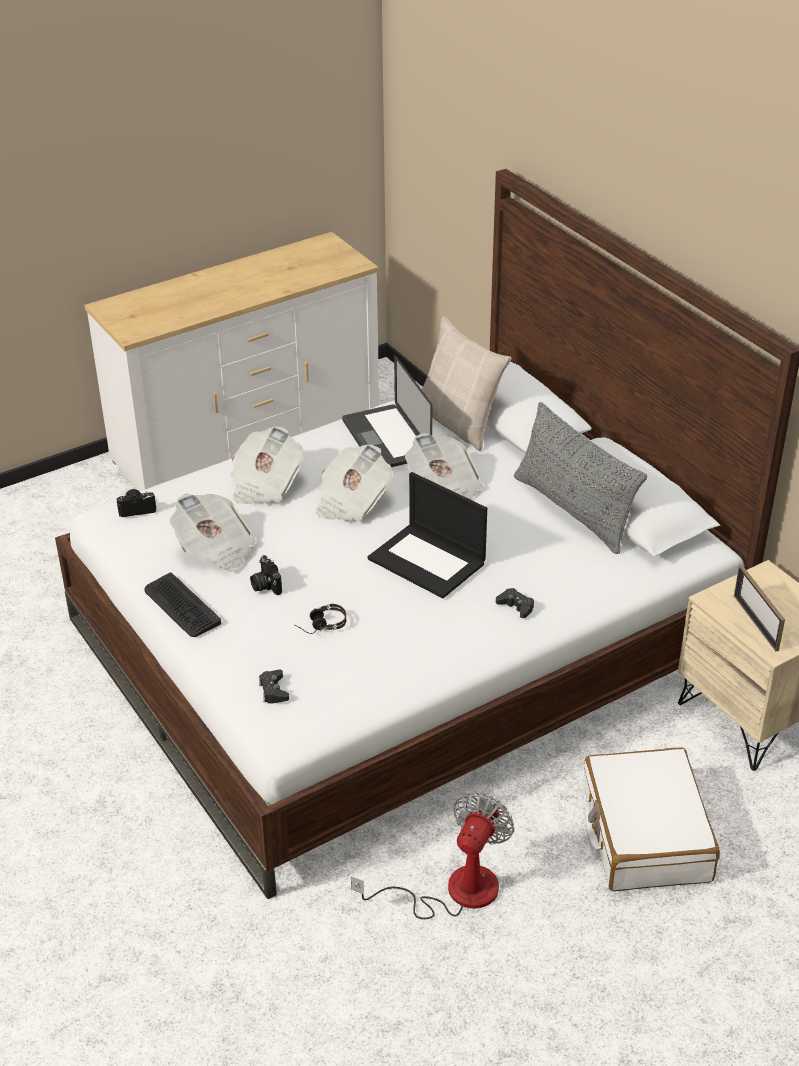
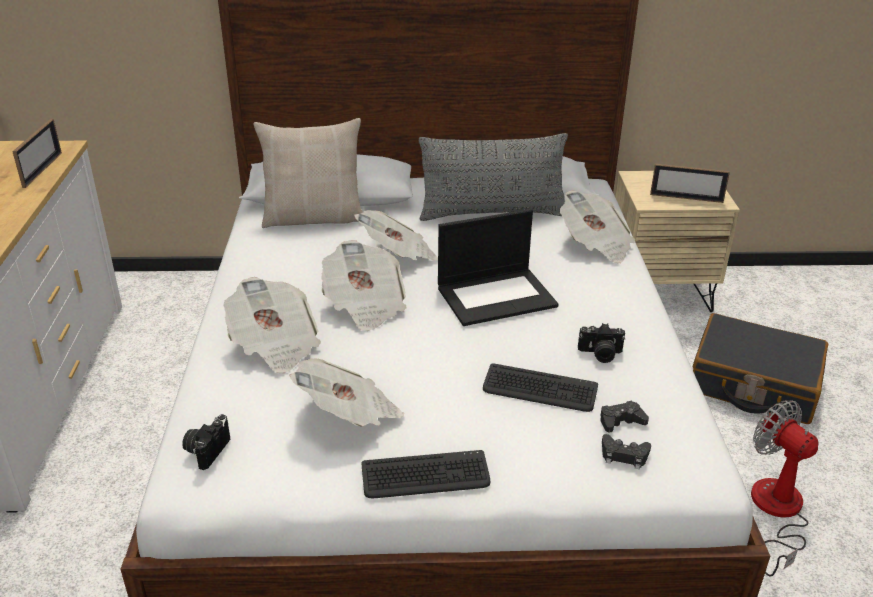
camera: 60 degrees left, 5 degrees down
(265, 585) = (442, 402): camera -> camera (600, 354)
(314, 275) = (42, 169): none -> picture frame
(319, 626) = (539, 389): headphones -> keyboard
(386, 439) = (289, 257): laptop -> none
(516, 606) = (595, 278): black game controller -> black game controller (621, 421)
(578, 589) = (595, 245): none -> newspaper
(644, 834) = (753, 383): white suitcase -> black suitcase

